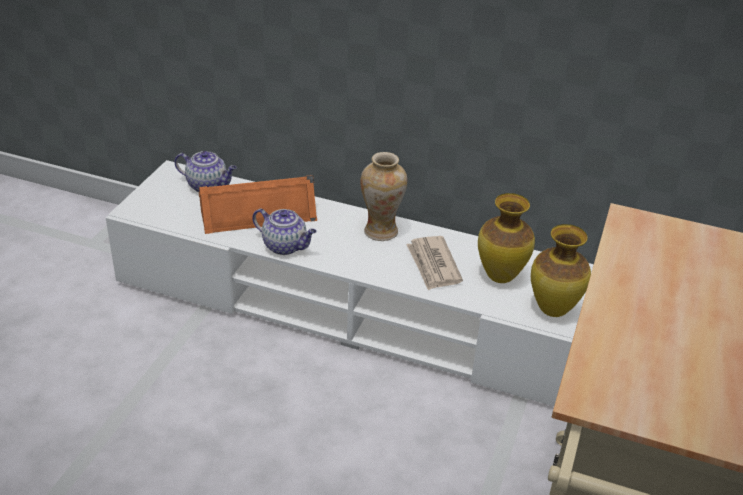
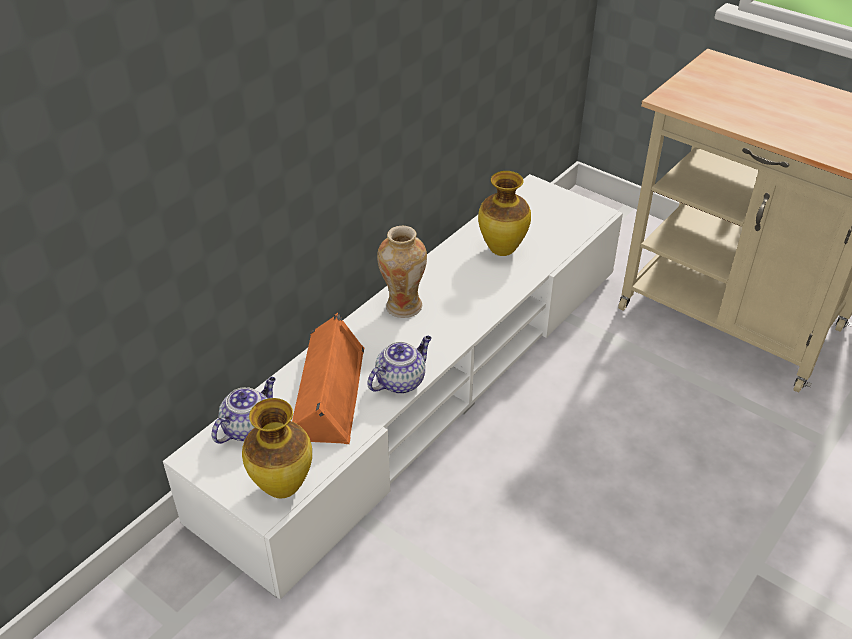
camera: 70 degrees left, 5 degrees up
(433, 265) = (471, 285): newspaper -> none
(553, 310) = (556, 234): vase -> vase (284, 487)

